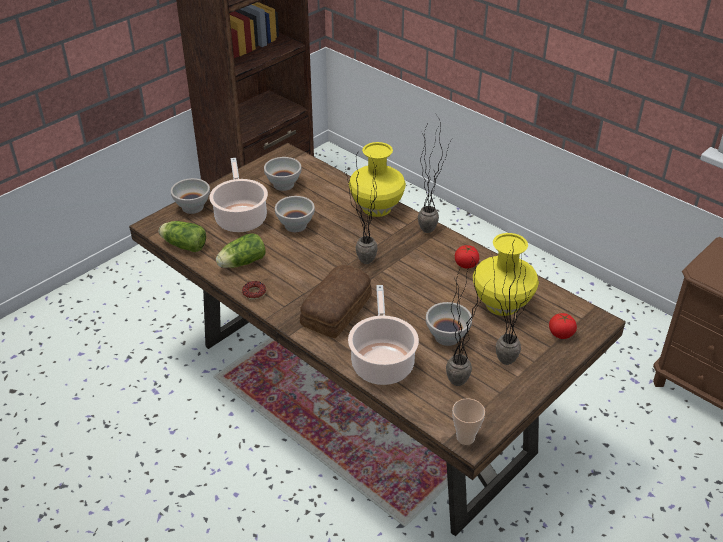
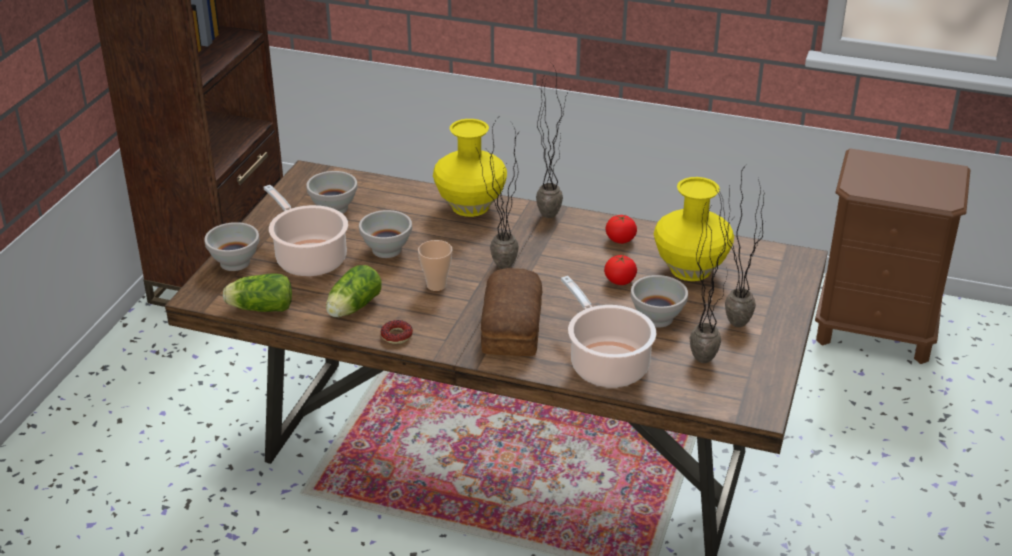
camera: 25 degrees left, 5 degrees down
(465, 438) = (753, 410): cup -> cup (436, 285)
(561, 334) = (773, 281): tomato -> tomato (619, 281)

